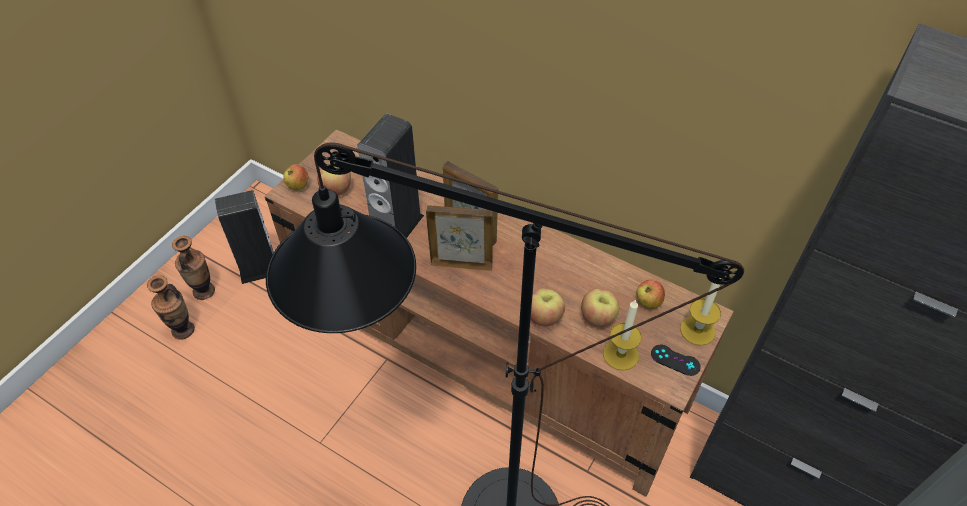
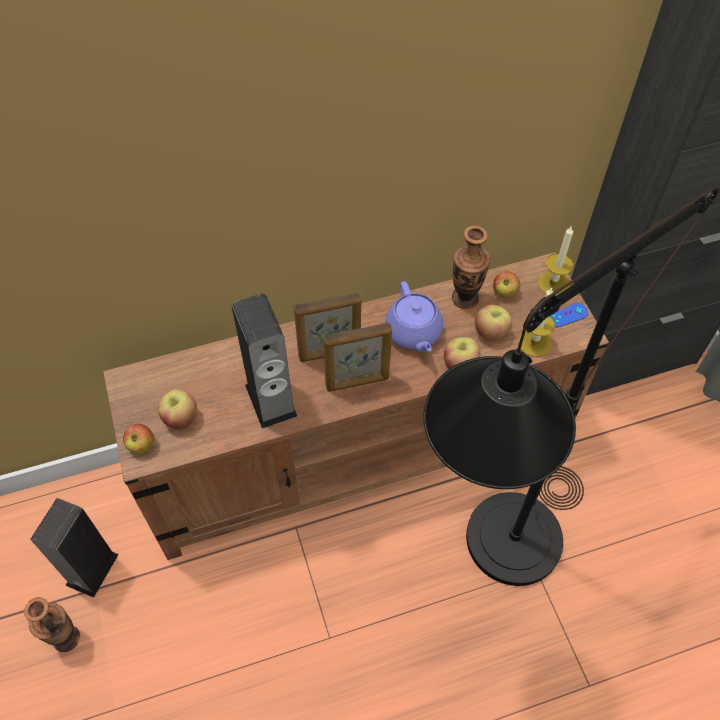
camera: 50 degrees left, 5 degrees up
(183, 330) = (94, 687): vase -> vase (465, 298)
(461, 264) = (358, 382): picture frame -> picture frame turned 150 degrees counterclockwise
(542, 268) = (413, 333): none -> purple teapot
(675, 360) = (566, 315): black game controller -> blue game controller

